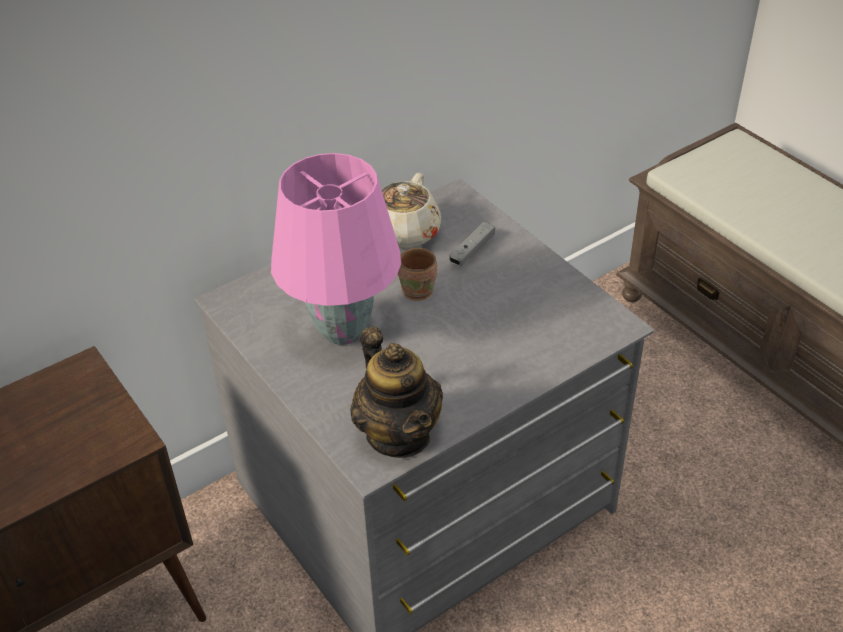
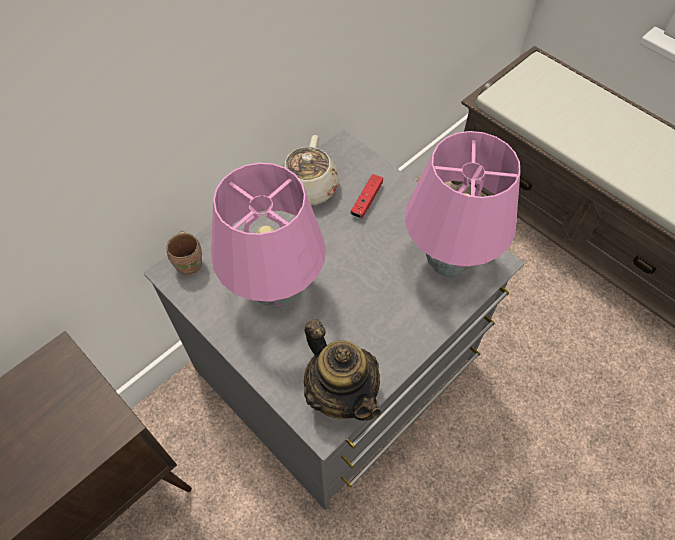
camera: 10 degrees left, 15 degrees up
(419, 290) = (331, 245): brown mug -> brown mug (190, 263)
(472, 251) = (366, 200): grey game controller -> red game controller
(556, 322) = (447, 264): none -> pink table lamp

